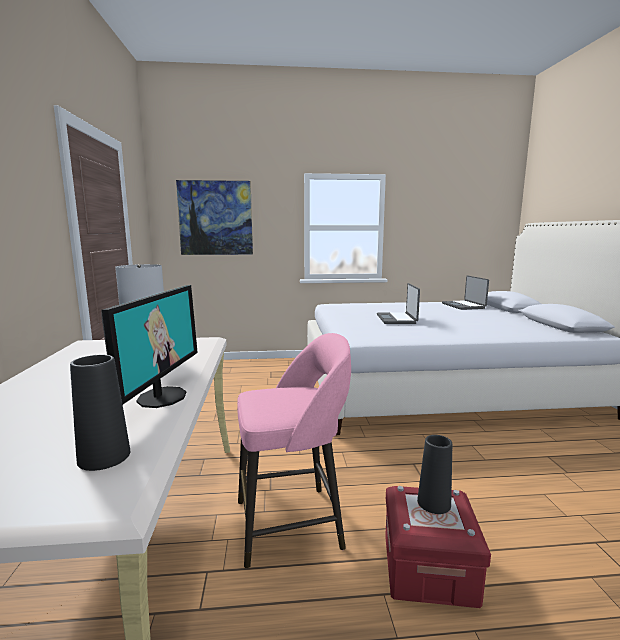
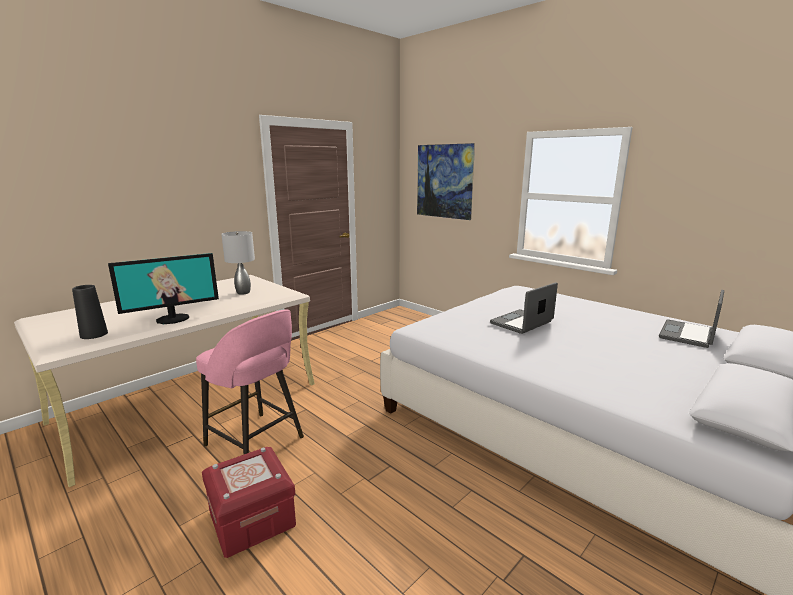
camera: 50 degrees right, 5 degrees up
(434, 503) = (255, 470): black vase -> none

